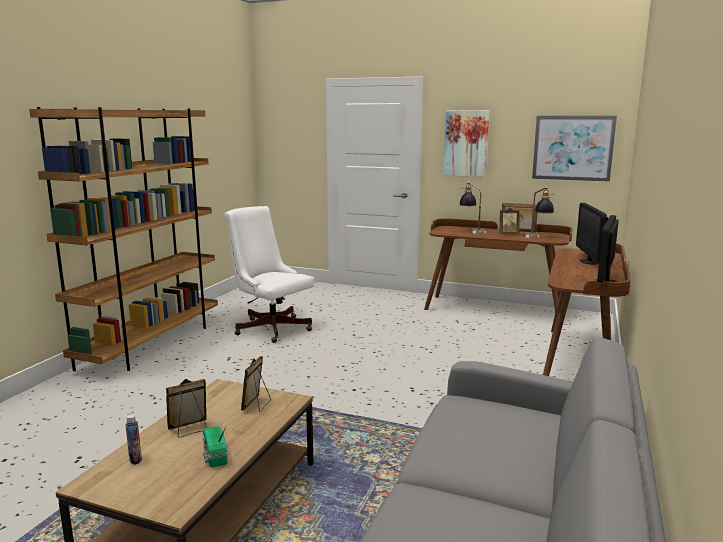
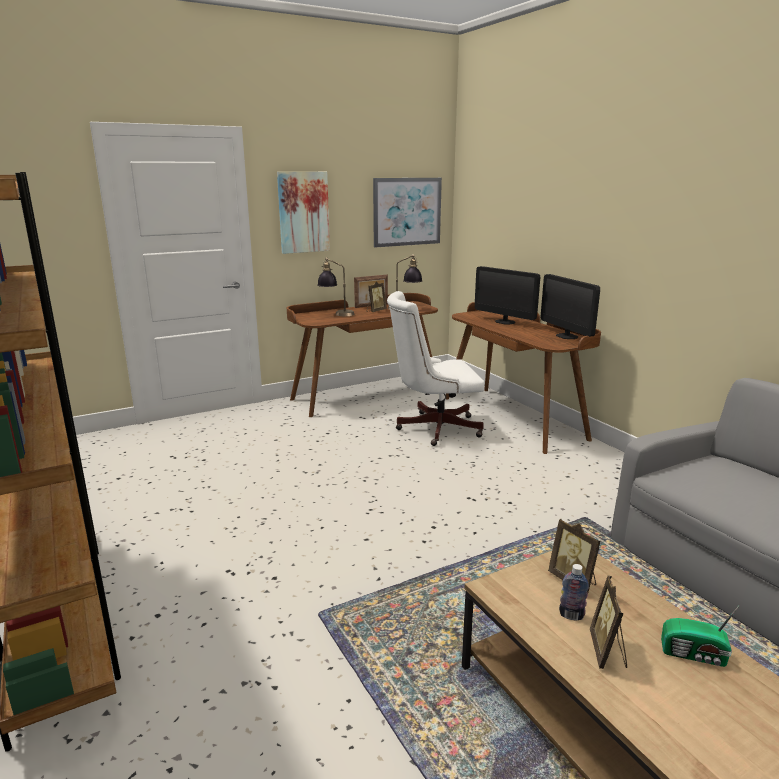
camera: 50 degrees left, 5 degrees up
(135, 459) = (671, 726): bottle -> bottle (571, 615)
(270, 327) = (191, 507): white office chair -> white office chair (433, 428)

